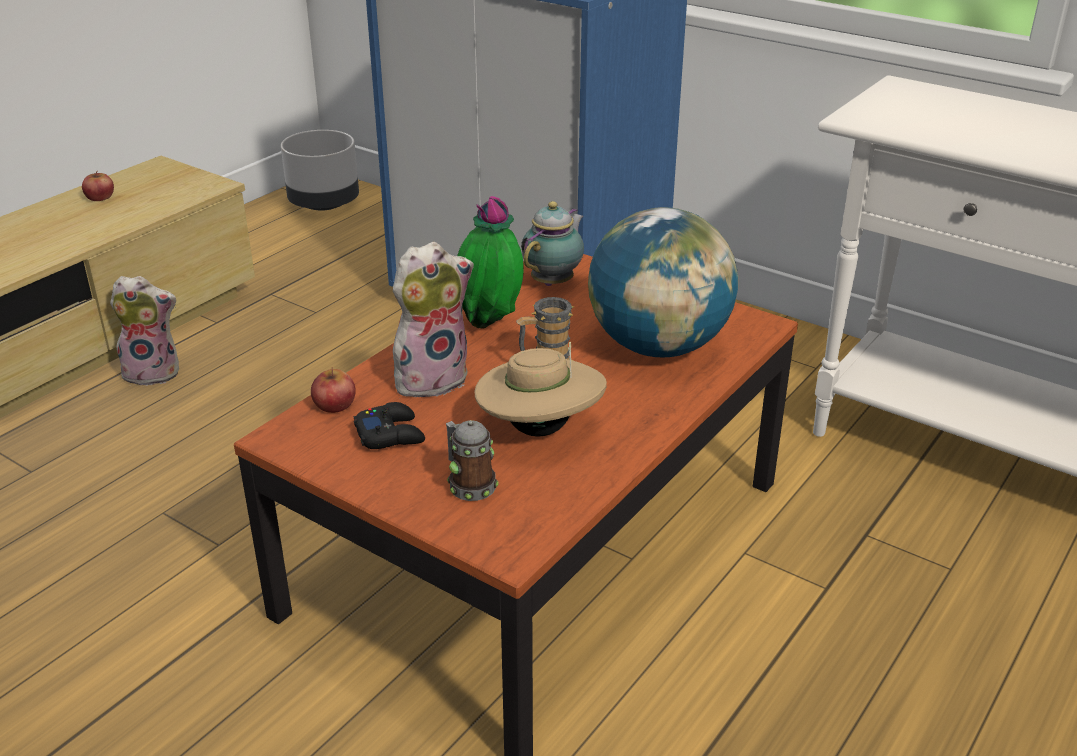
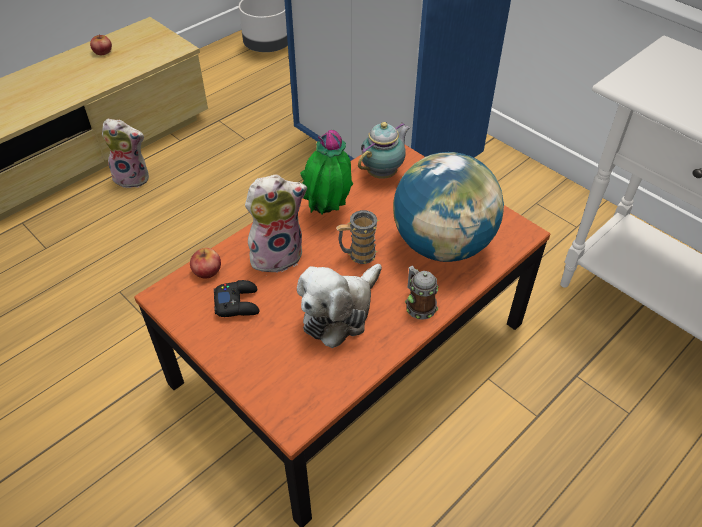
camera: 10 degrees right, 15 degrees up
(469, 484) = (279, 356): mug -> mug (418, 305)
(540, 428) = (340, 312): beige hat -> plush toy

